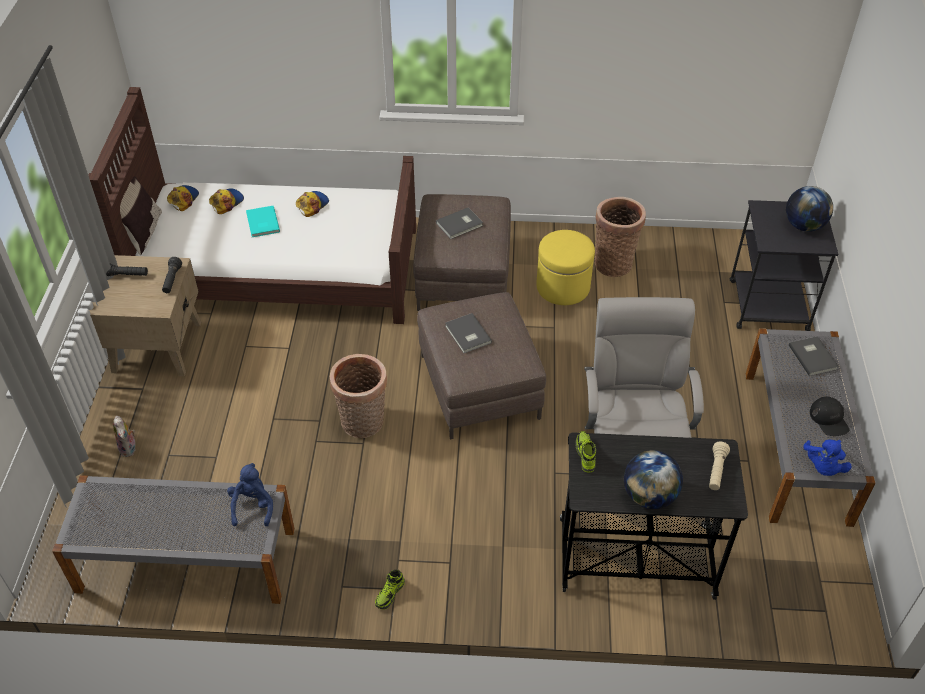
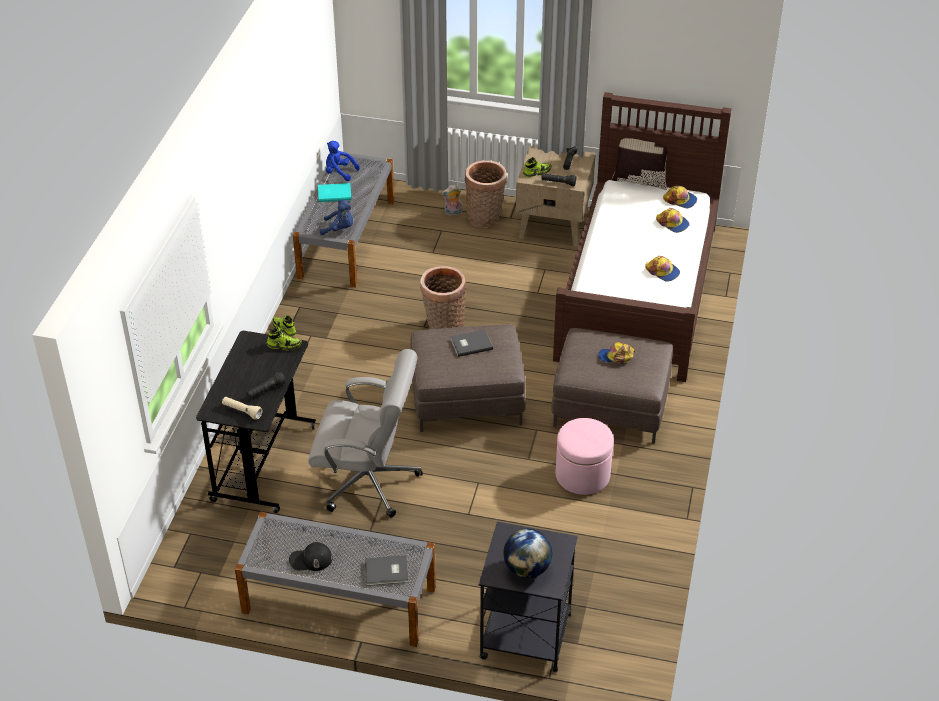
camera: 100 degrees right, 5 degrees down
(148, 301) = (537, 172): none -> shoe
(262, 223) = (641, 242): turquoise book -> turquoise book (334, 193)
(460, 224) = (616, 357): grey book -> cap
(563, 287) = (582, 475): yellow ottoman -> pink ottoman
(614, 262) = (613, 521): basket -> basket (485, 219)
(649, 496) = (235, 371): globe -> none
(672, 455) = (265, 390): none -> black flashlight
(823, 467) = (262, 538): blue plush toy -> blue plush toy (339, 172)

